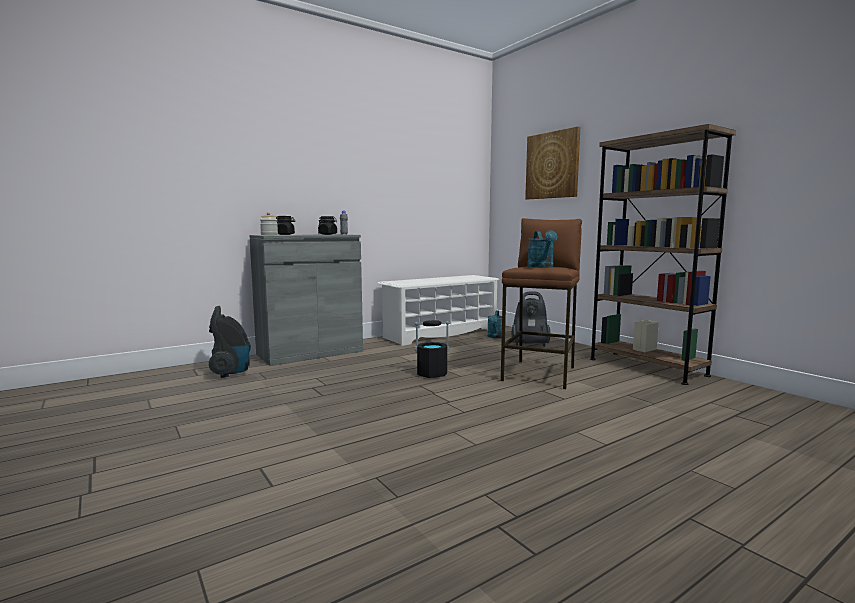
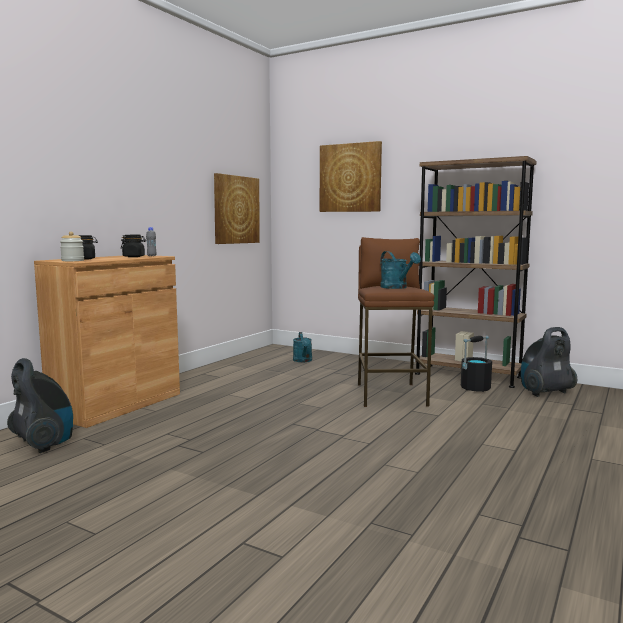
camera: 25 degrees left, 0 degrees up
(310, 353) = (117, 404): grey cabinet -> brown cabinet
(432, 374) = (290, 410): black bucket -> black bucket (475, 388)
(440, 334) = (242, 363): white shoe rack -> none
(448, 199) = (236, 210): none -> picture
(529, 344) = (345, 365): vacuum cleaner -> vacuum cleaner (544, 392)

